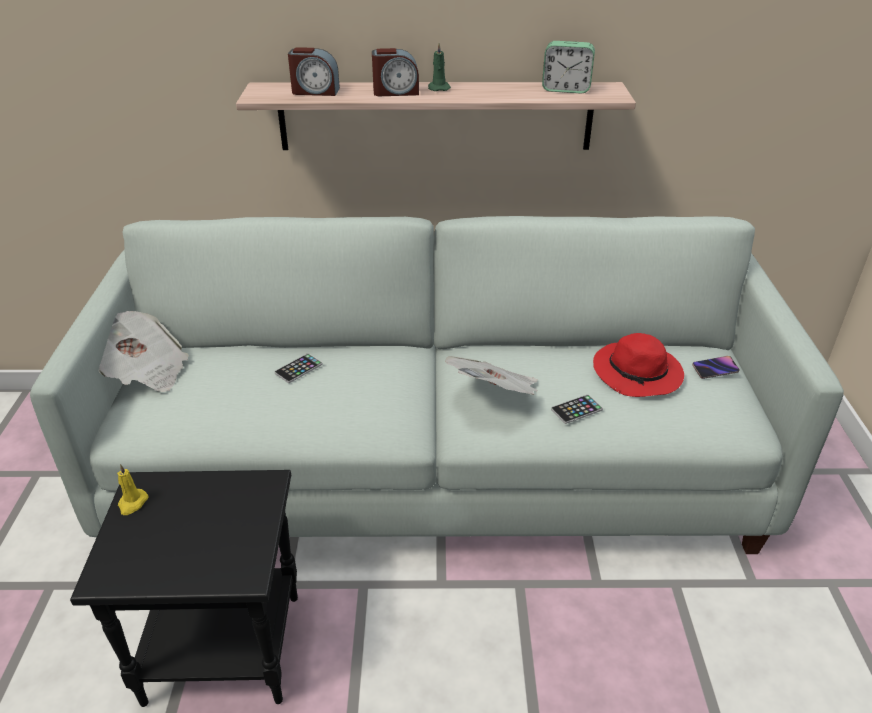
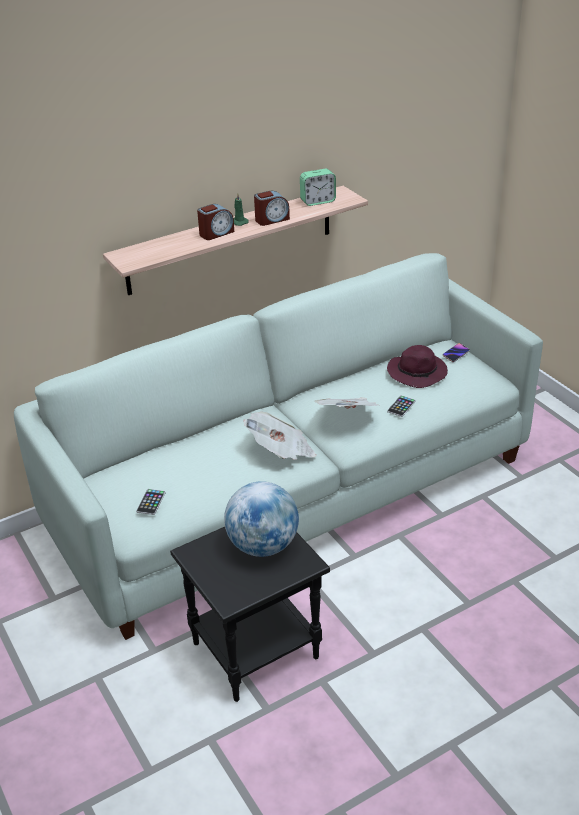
camera: 30 degrees left, 0 degrees up
(132, 503) = (198, 562): yellow candle -> none
(143, 371) = (101, 492): newspaper -> newspaper (281, 451)
(222, 519) = (263, 546): none -> globe
(298, 369) = (209, 448): phone -> phone (151, 502)
(315, 91) = (162, 248): alarm clock -> alarm clock (271, 219)
(638, 374) = (418, 373): red hat -> purple hat

